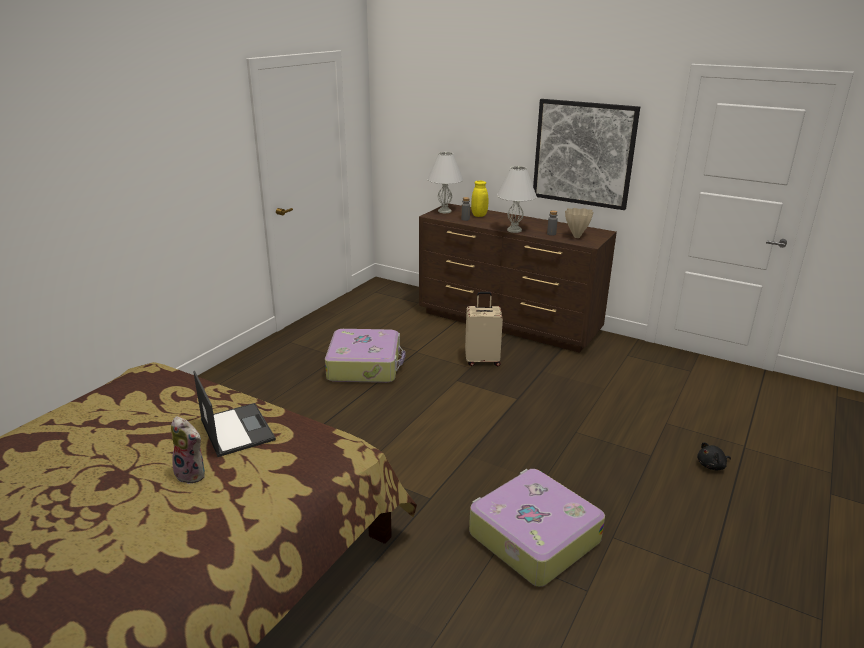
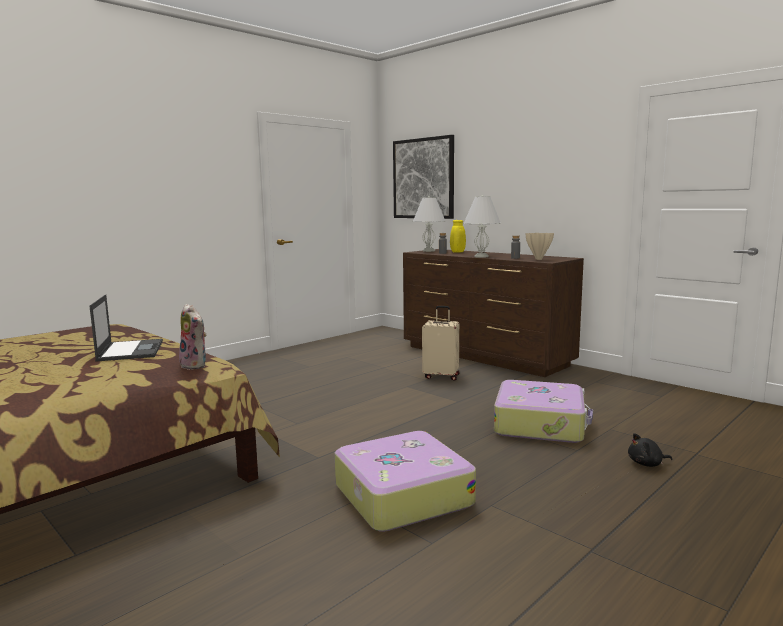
camera: 15 degrees right, 15 degrees down
(193, 474) = (63, 367): plush toy -> plush toy (196, 365)
(365, 365) = (329, 373): suitcase -> suitcase (540, 424)
(583, 153) = (550, 187): picture -> picture (423, 178)

